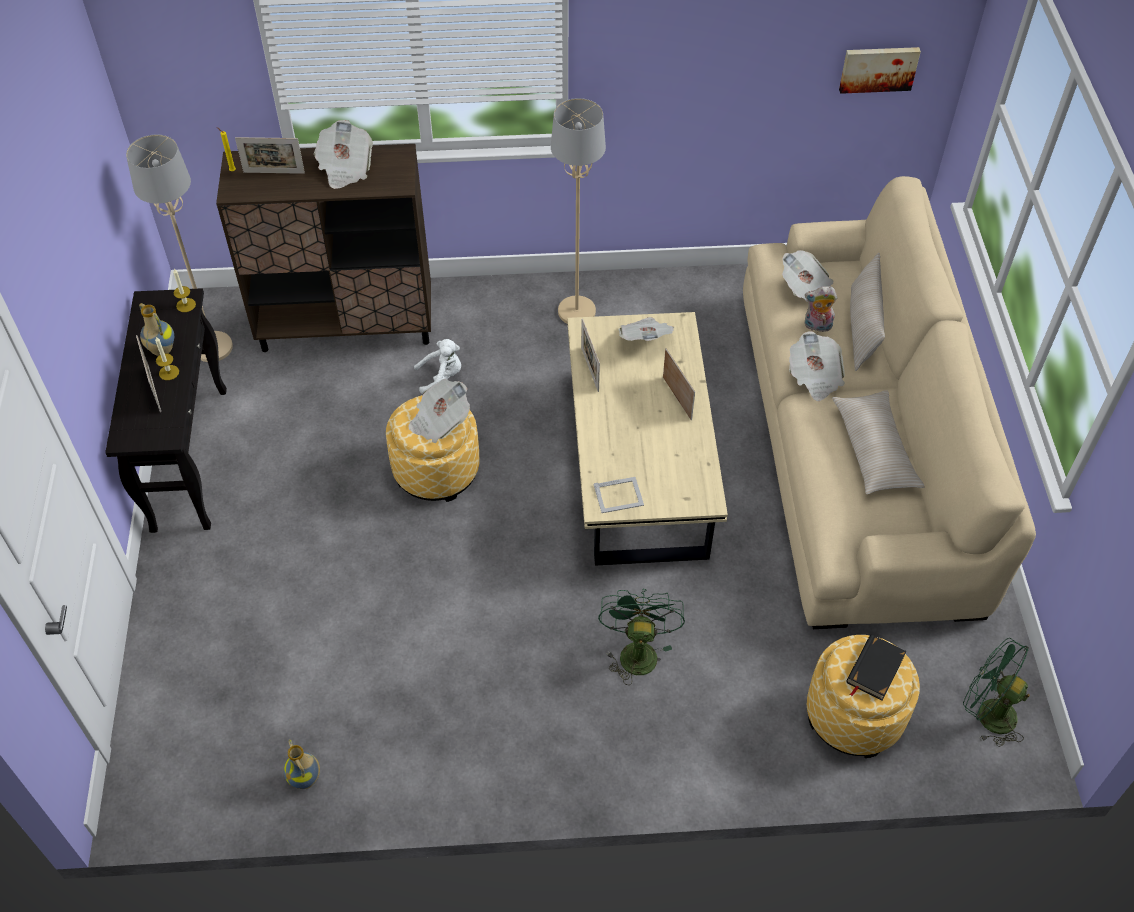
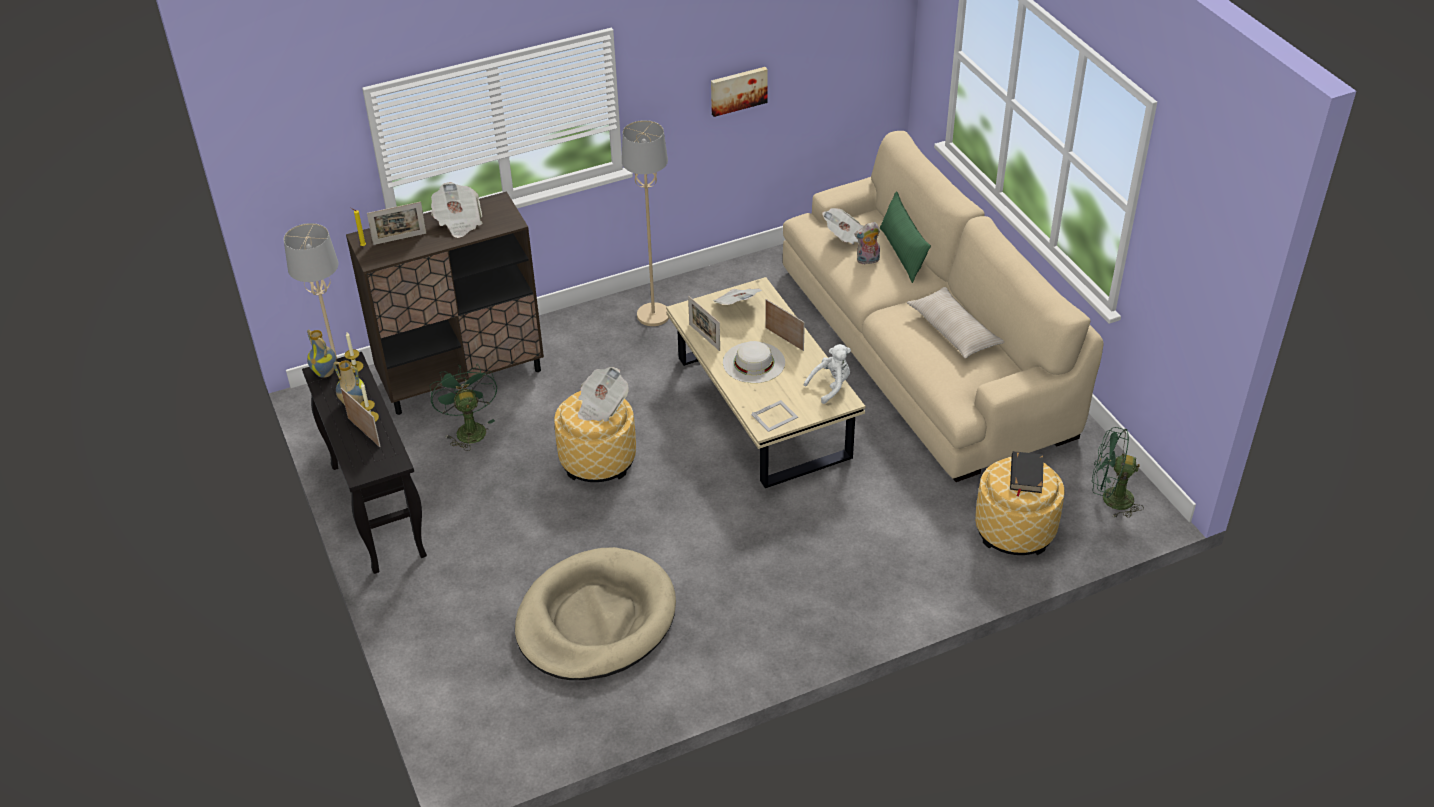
camera: 20 degrees left, 10 degrees down
(306, 779) = (610, 706): vase -> vase (326, 372)
(341, 666) = (596, 620): none -> beige dog bed
(441, 377) = (565, 391): white plush toy -> white plush toy (831, 386)
(628, 418) = (753, 362): none -> white hat
(637, 650) = (829, 537): green fan -> green fan (468, 429)
(814, 377) = (883, 296): newspaper -> none
(862, 329) = (902, 254): beige pillow -> green pillow
(878, 68) = (851, 52): picture -> picture (738, 90)

